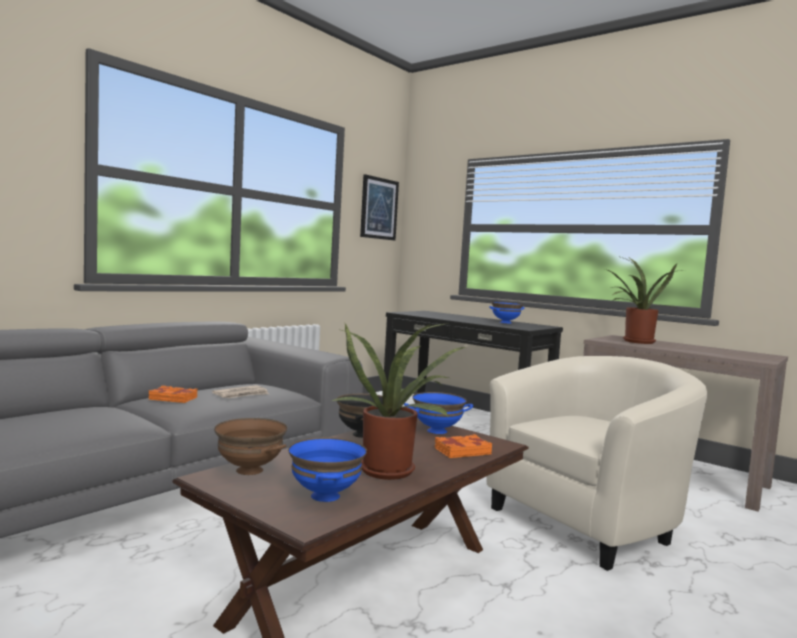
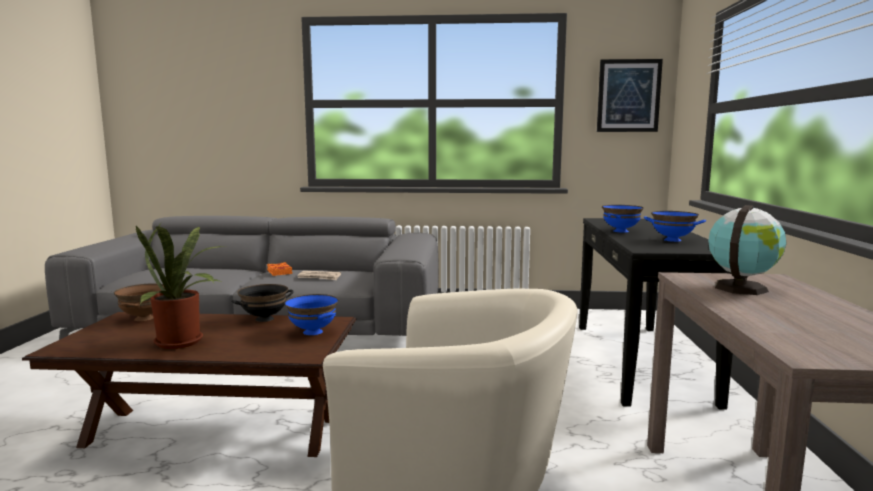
camera: 55 degrees right, 5 degrees up
(326, 496) = (109, 342): blue bowl -> blue bowl (621, 231)
(462, 451) = (262, 349): orange book -> none
(636, 342) = (740, 288): potted plant -> globe

